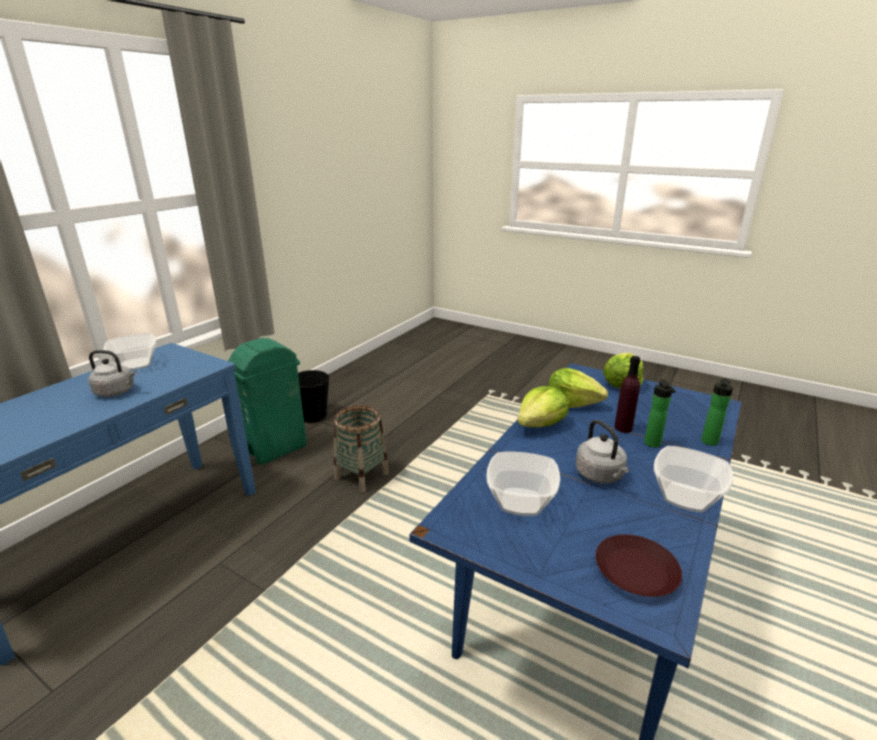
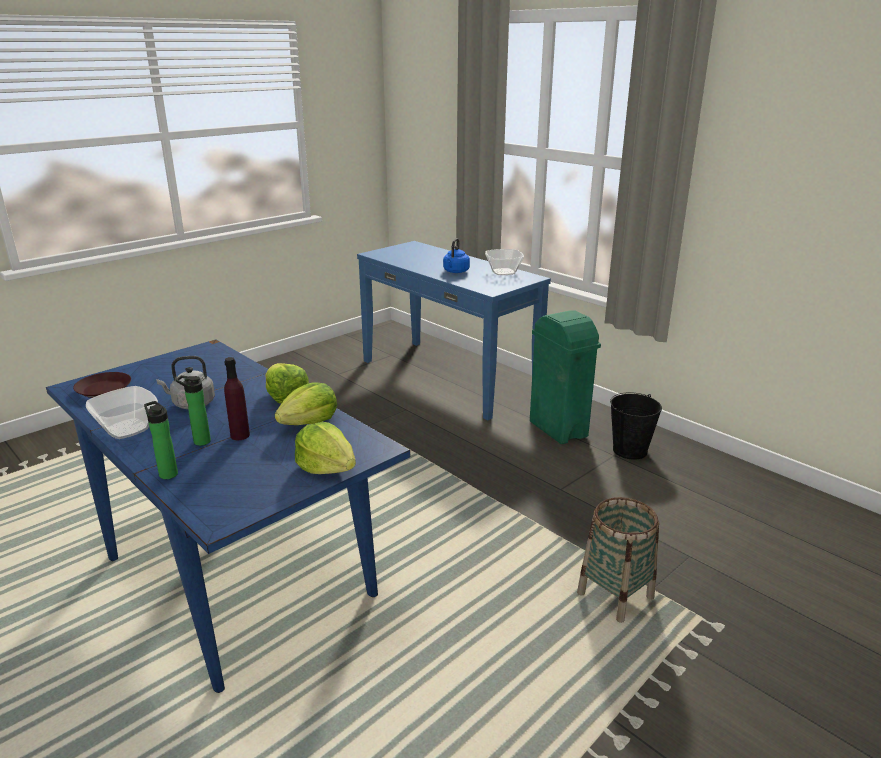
camera: 105 degrees right, 0 degrees up
(117, 392) = (455, 271): grey kettle -> blue kettle
(361, 475) = (494, 473): basket -> basket (615, 595)
(519, 503) = (201, 370): bowl -> none

